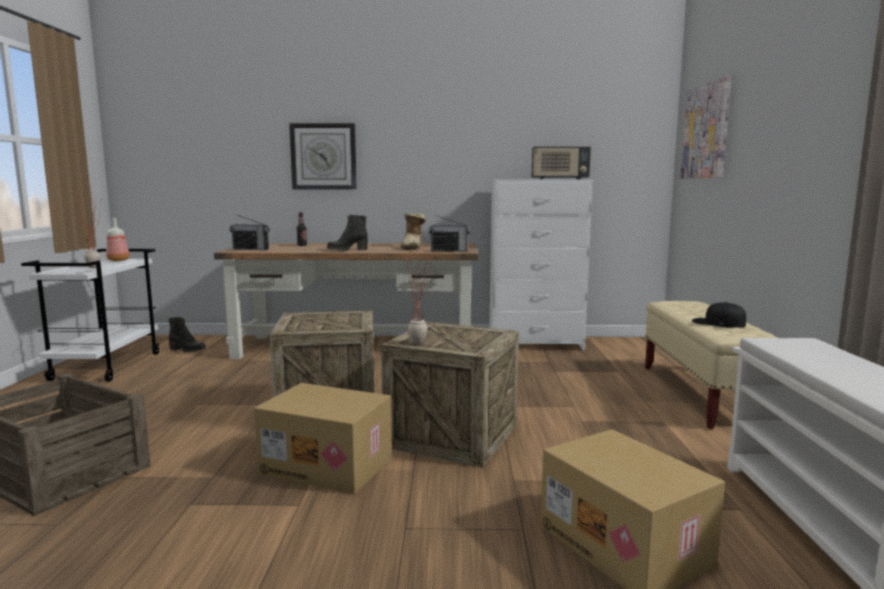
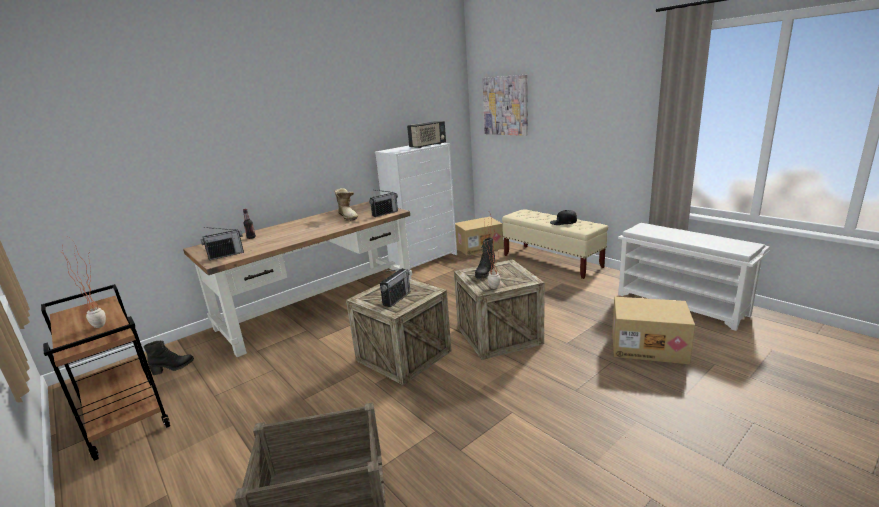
camera: 40 degrees left, 10 degrees up
(107, 366) = (124, 418): white cart -> brown cart
(119, 260) = (84, 309): bottle -> none
(315, 323) = (397, 299): none -> radio
(323, 156) = (240, 153): wall clock -> none
(328, 465) = (478, 385): cardboard box -> cardboard box (479, 247)
(347, 250) = (312, 232): black boot -> black boot (484, 273)

